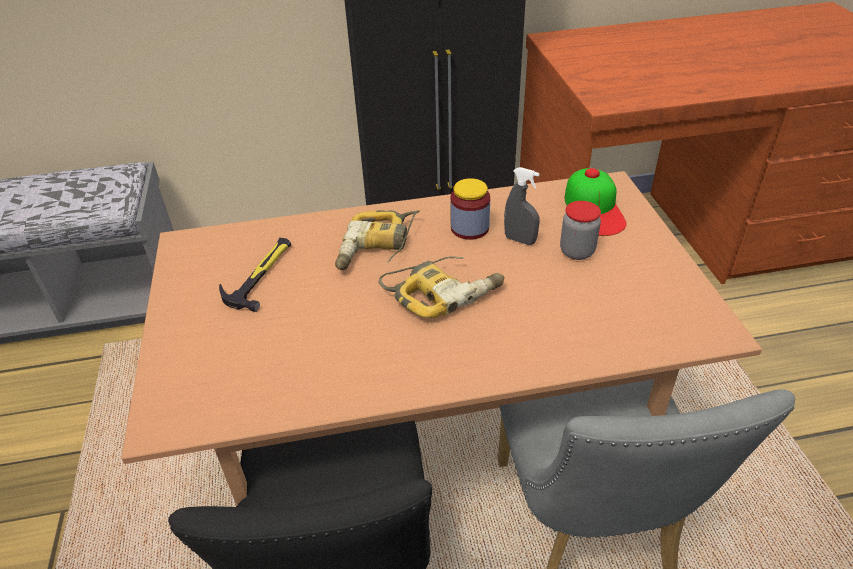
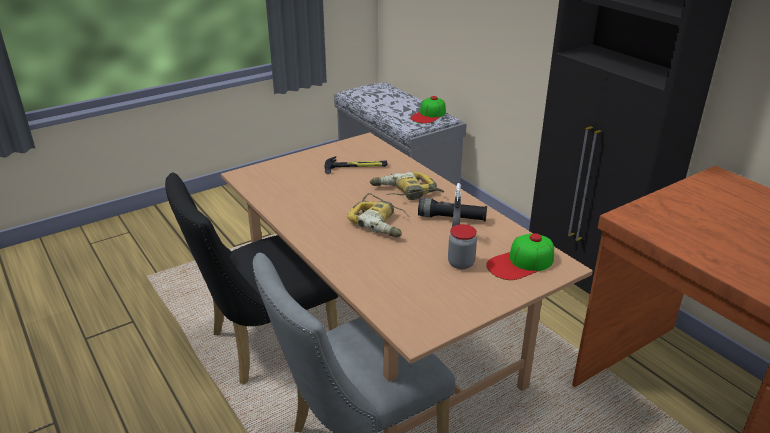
camera: 65 degrees right, 10 degrees down
(102, 181) = (428, 115): none -> cap
(469, 228) = (452, 218): jar -> black flashlight

